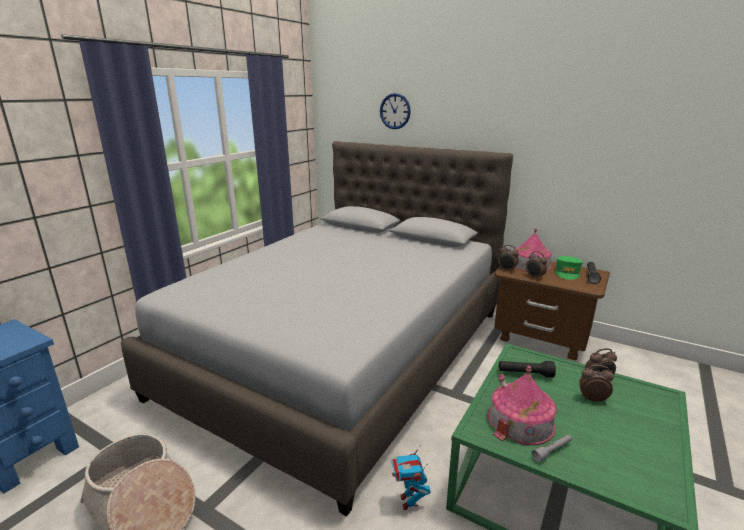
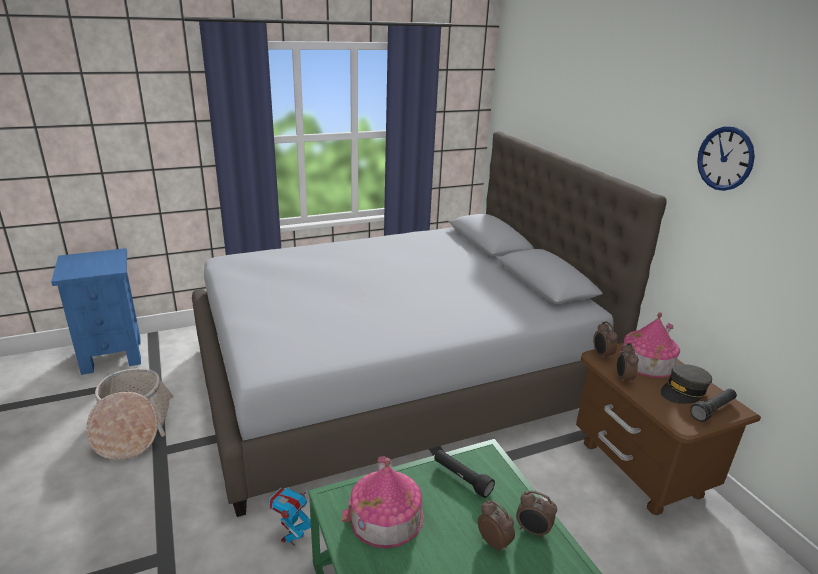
camera: 35 degrees right, 5 degrees up
(395, 111) = (562, 106): wall clock -> wall clock (725, 158)
(552, 451) = (370, 557): grey flashlight -> none
(567, 273) = (683, 391): green cap -> grey cap

